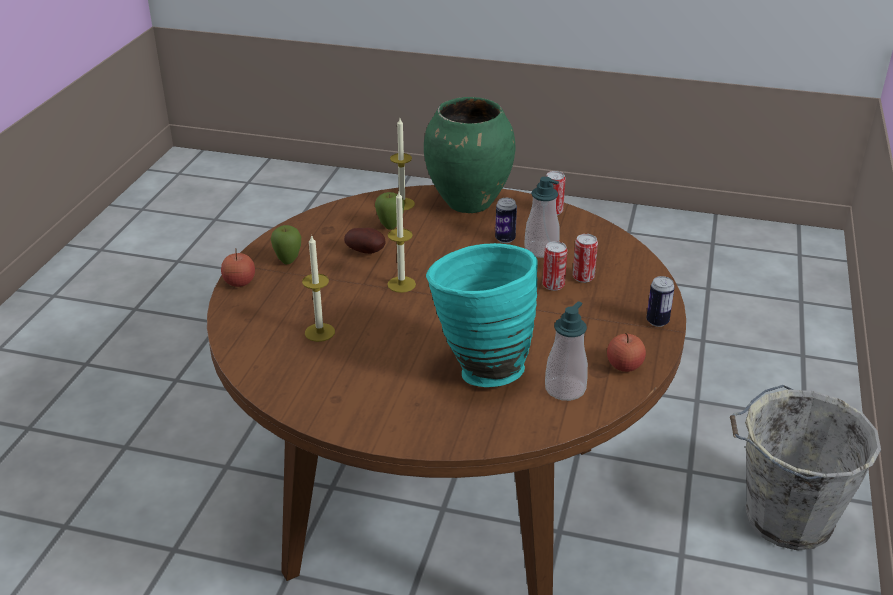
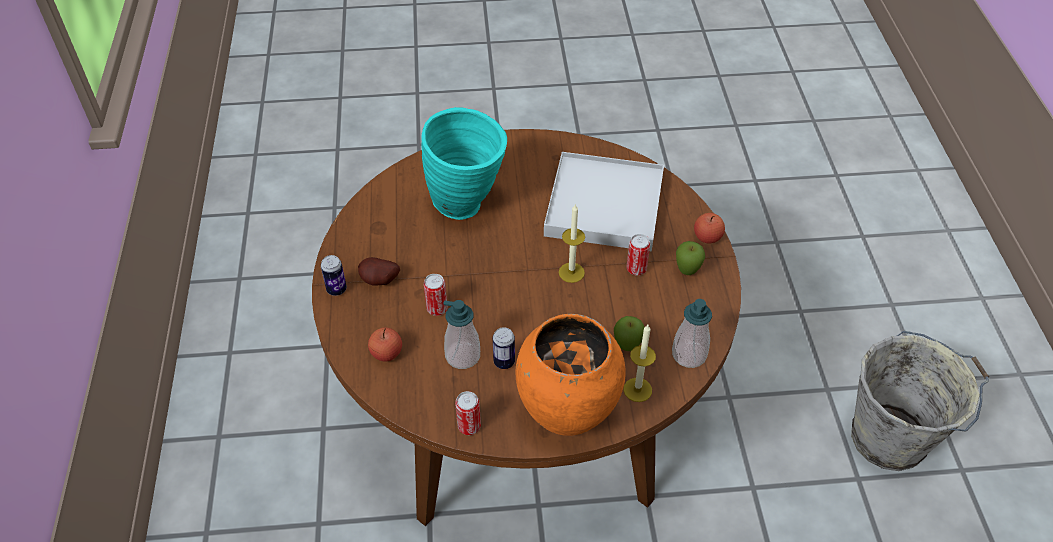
camera: 160 degrees right, 15 degrees up
(319, 332) = (604, 206): candle -> white tray
(367, 252) = (626, 304): potato -> potato (379, 281)
(469, 203) = (566, 413): green vase -> orange vase
(565, 389) = (400, 204): soap dispenser -> soap dispenser (689, 354)
(583, 277) = (412, 327): can -> can (636, 269)
(624, 366) = (359, 236): apple -> apple (386, 353)
(784, 518) = (232, 494): grey bucket -> grey bucket (891, 438)

